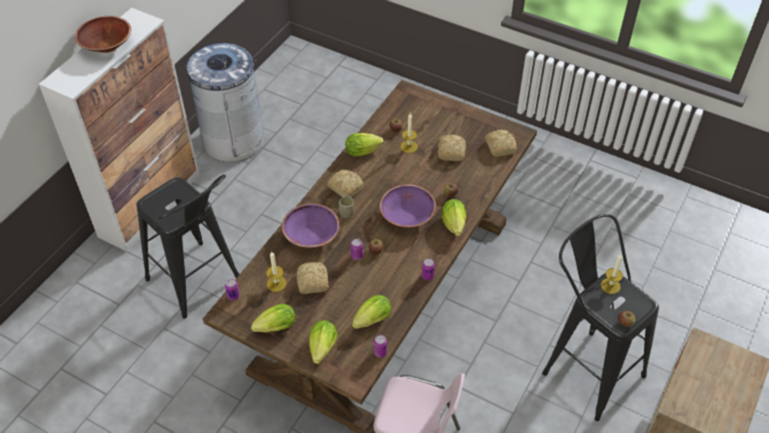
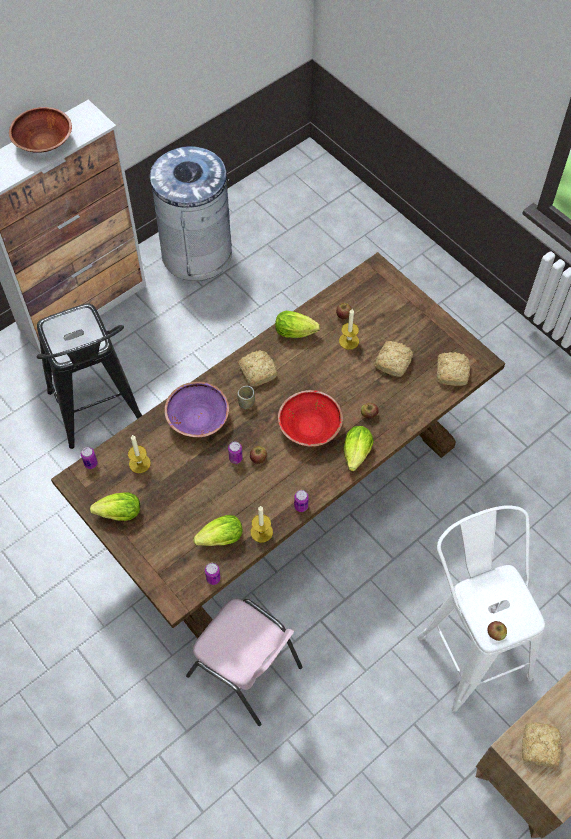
camera: 20 degrees right, 10 degrees up
(312, 283) = (176, 474): bread -> bread (539, 748)
(322, 350) = (155, 555): lettuce -> none
(407, 216) = (310, 427): purple bowl -> red bowl
(585, 367) = (469, 646): black stool -> white stool
(610, 286) = (500, 584): candle -> candle (261, 532)

